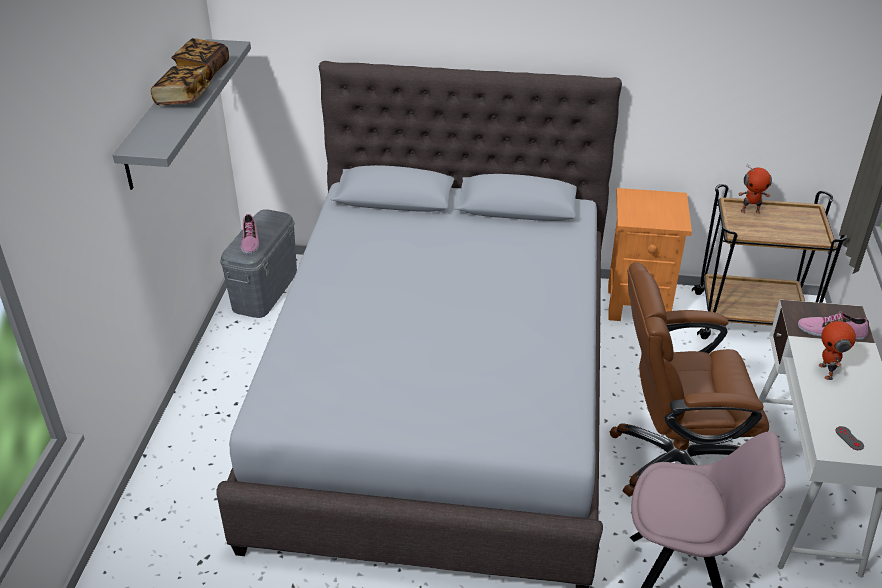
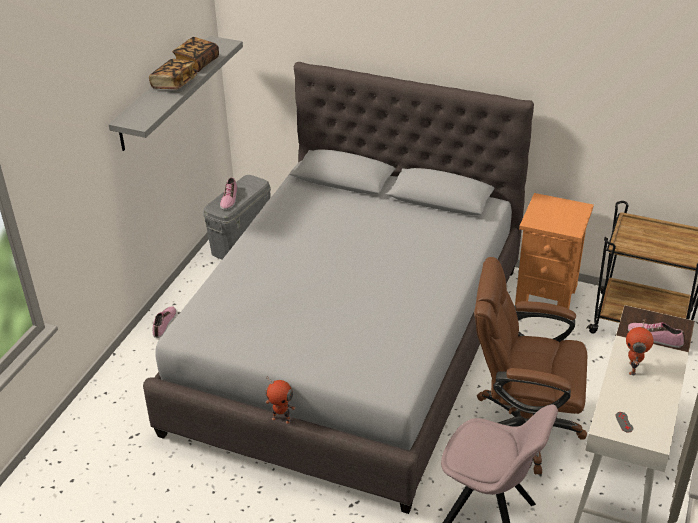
camera: 15 degrees right, 0 degrees up
(200, 406) = (165, 324): none -> shoe
(750, 211) = (642, 227): toy robot -> toy robot (281, 418)

